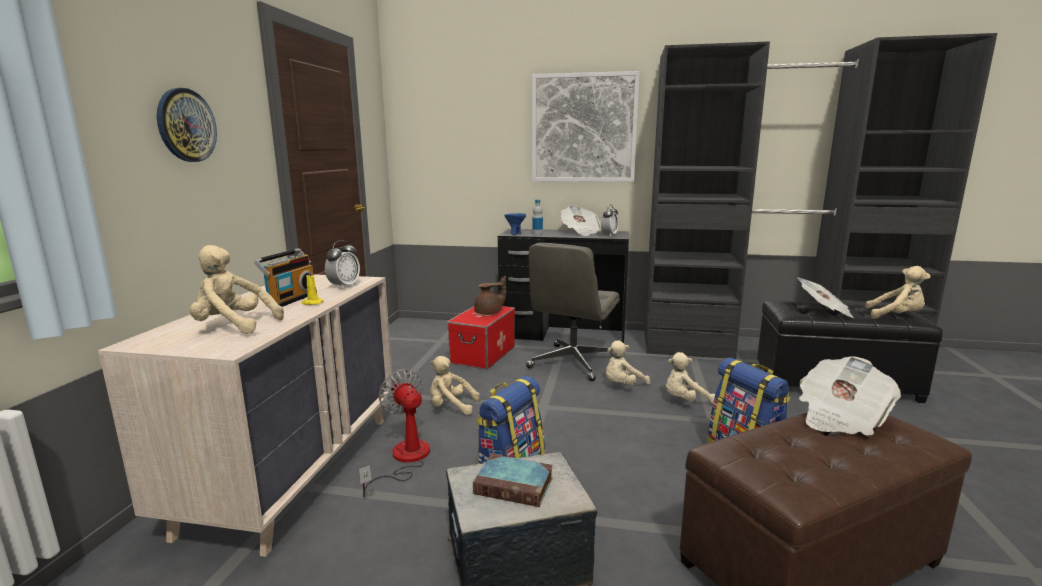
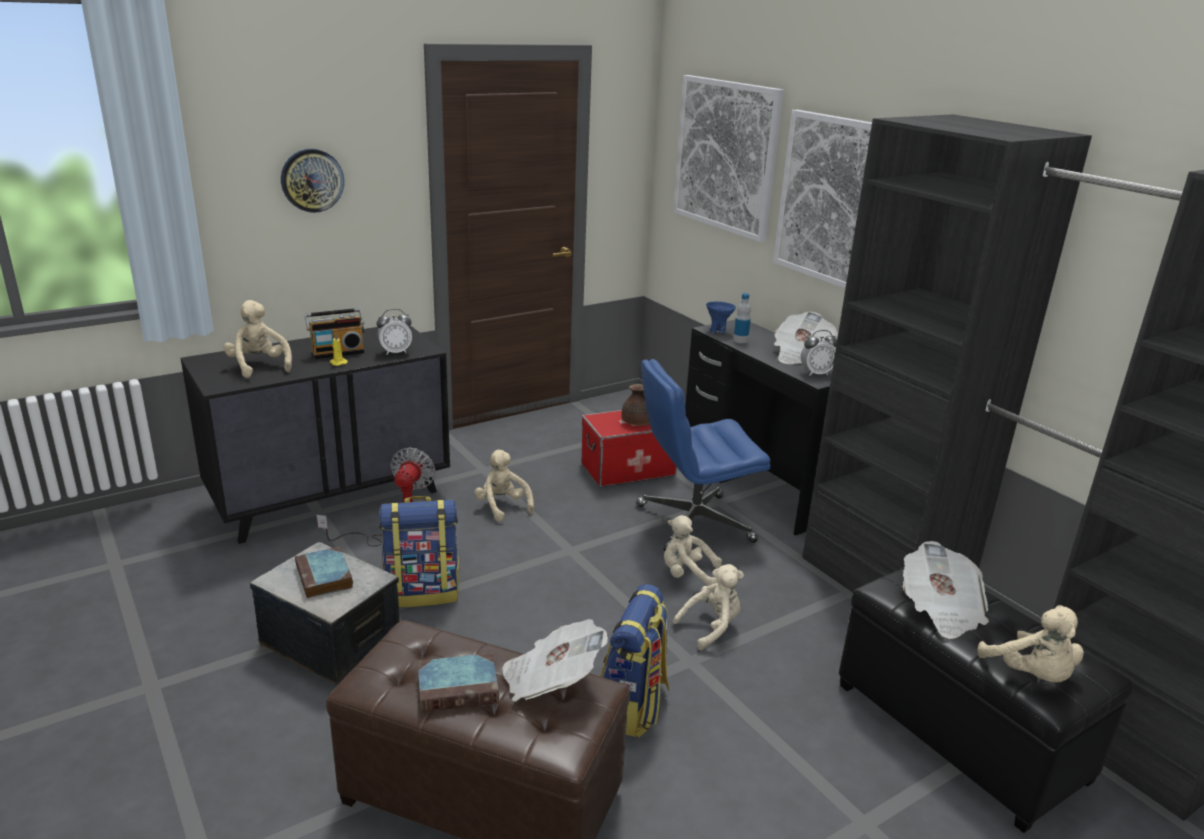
camera: 45 degrees right, 10 degrees up
(294, 470) = (331, 497): beige dresser -> black dresser
(469, 118) = (726, 156): none -> picture
(572, 363) = (693, 524): grey office chair -> blue office chair
(685, 401) = (711, 627): beige plush toy -> beige plush toy turned 120 degrees clockwise
(830, 452) = (459, 687): none -> book

